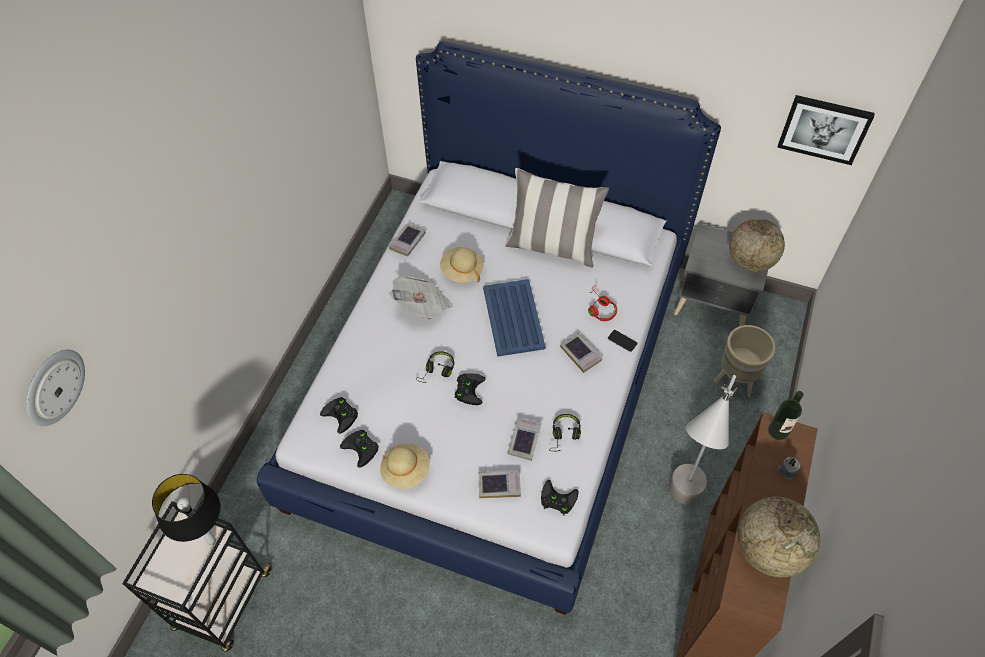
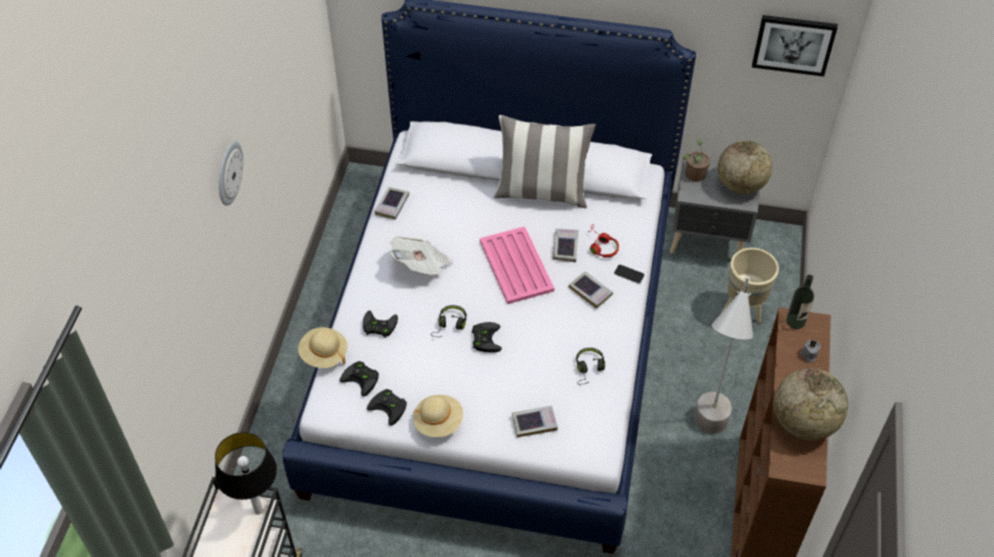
camera: 10 degrees left, 5 degrees down
(53, 386) = (127, 348): wall clock -> wall clock (228, 172)
(462, 271) = (454, 227): beige hat -> beige hat (324, 354)
(513, 319) = (516, 266): blue tray -> pink tray
(524, 440) = (550, 378): book -> book (565, 247)
(556, 499) = (593, 428): black game controller -> black game controller (378, 326)
(706, 246) = (694, 176): none -> potted plant

